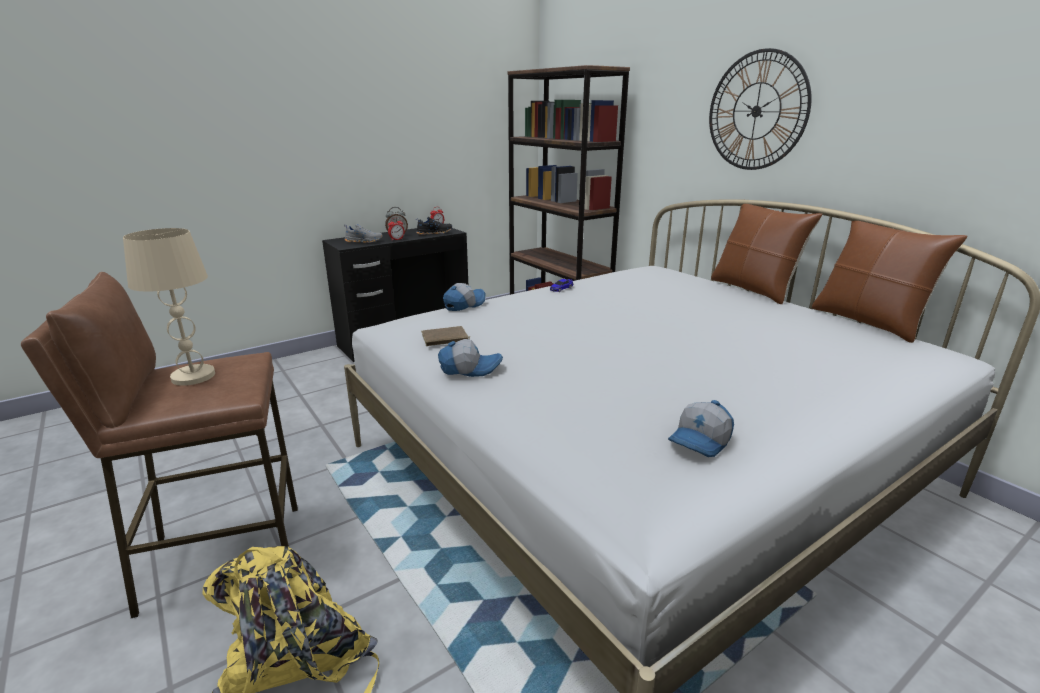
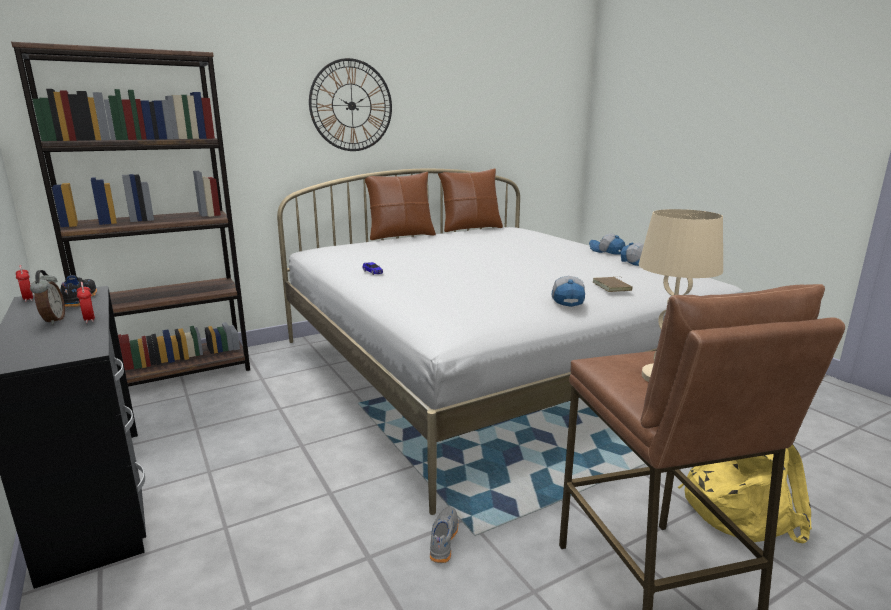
camera: 85 degrees left, 5 degrees down
(364, 241) = (62, 340): grey shoe -> grey shoe (442, 540)
(445, 339) = (505, 306): brown book -> brown book (613, 286)
(464, 305) = (406, 301): cap -> cap (606, 251)

